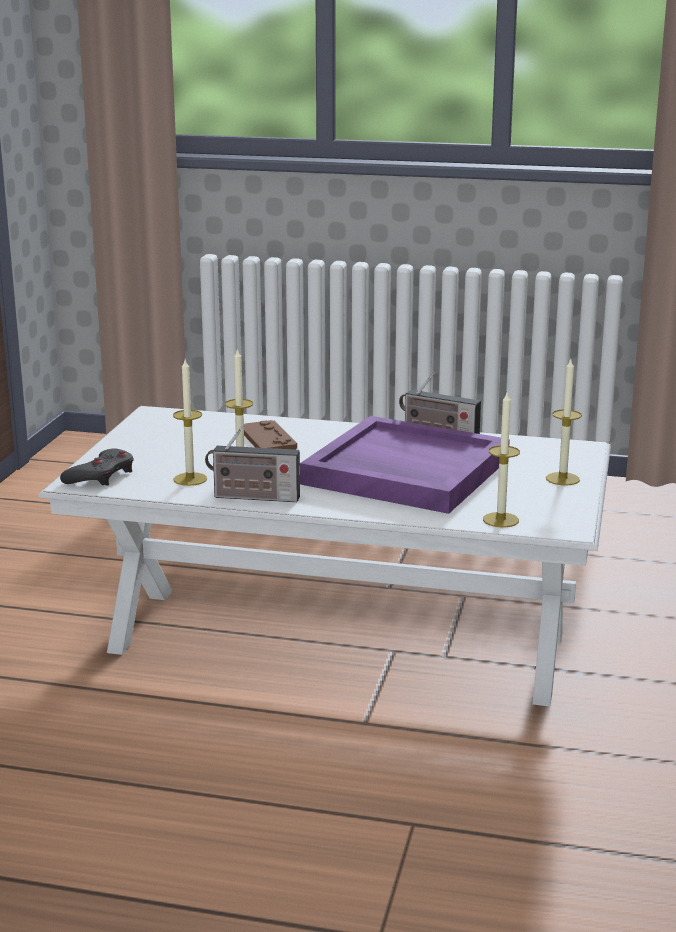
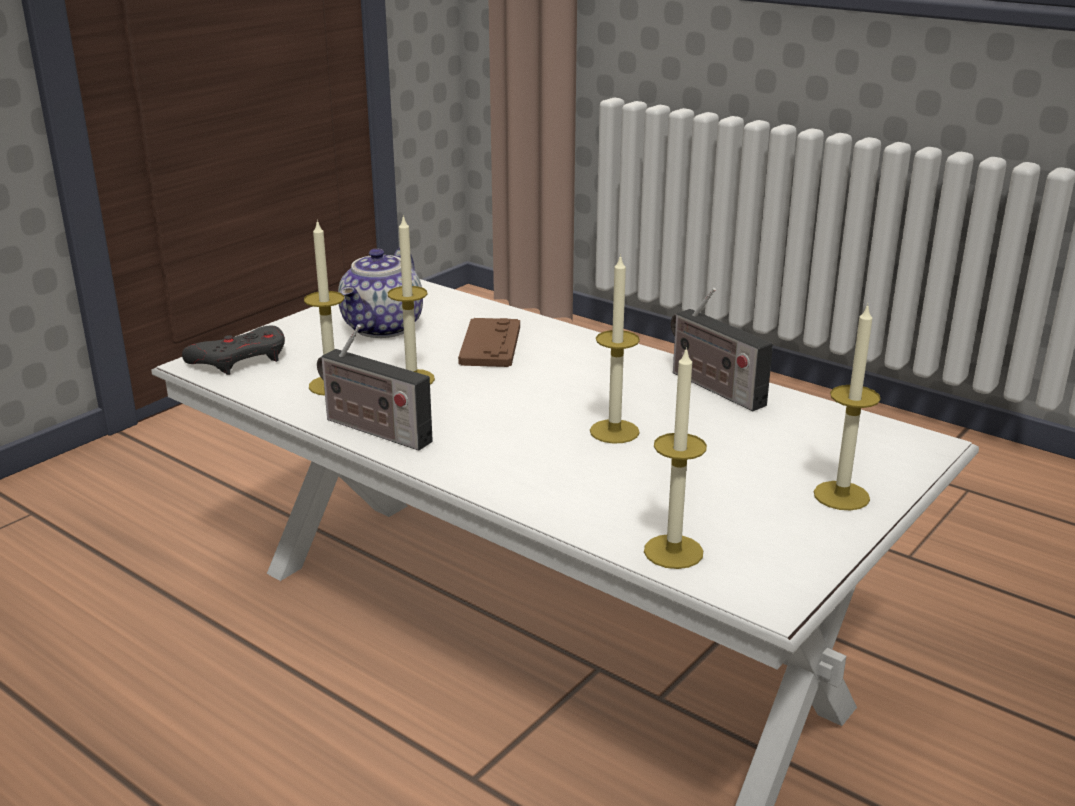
camera: 25 degrees right, 5 degrees up
(179, 441) = (384, 328): none -> teapot
(404, 471) = (614, 431): purple tray -> candle

